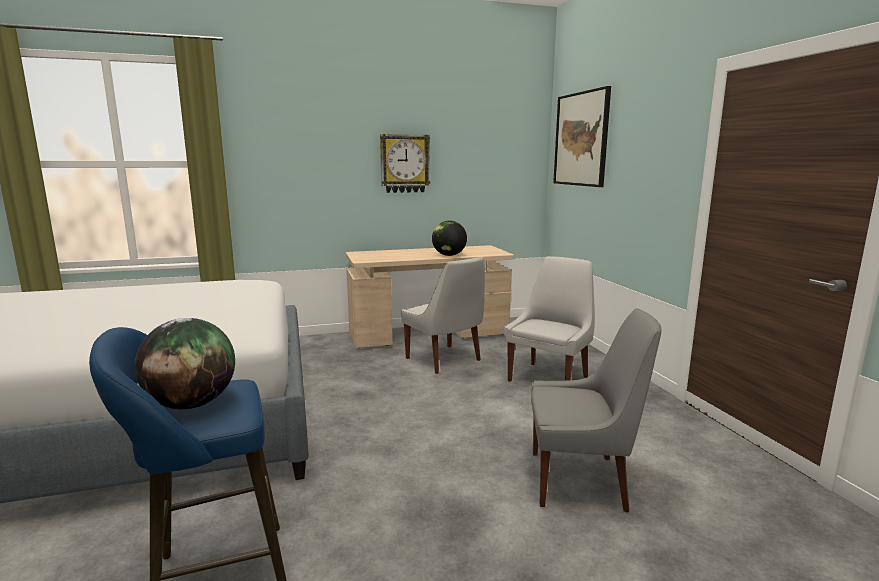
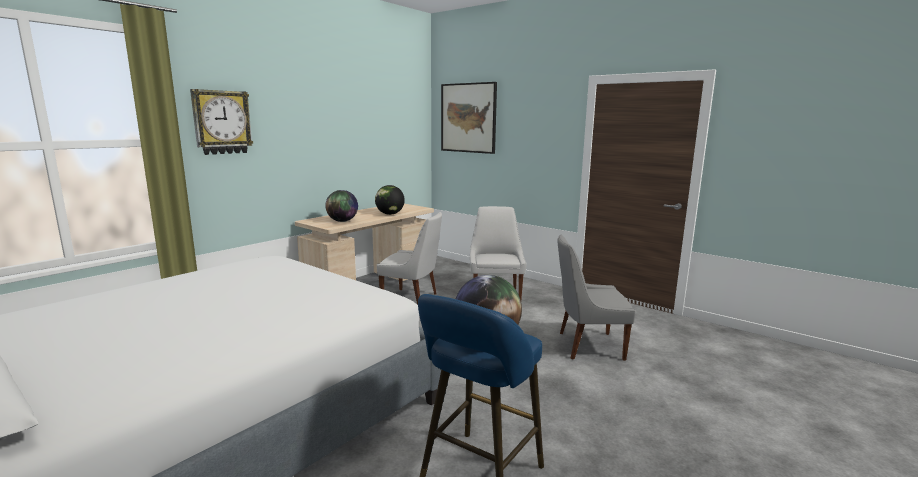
camera: 35 degrees left, 0 degrees up
(385, 257) = (342, 221): none -> globe
(404, 163) = (336, 137): wall clock -> wall clock (222, 122)
(582, 481) = (587, 346): grey chair -> grey chair turned 150 degrees counterclockwise

